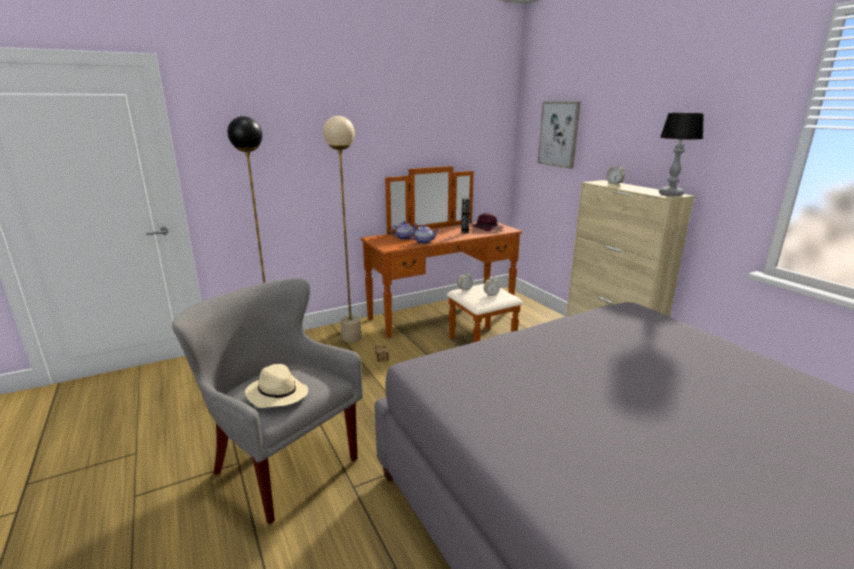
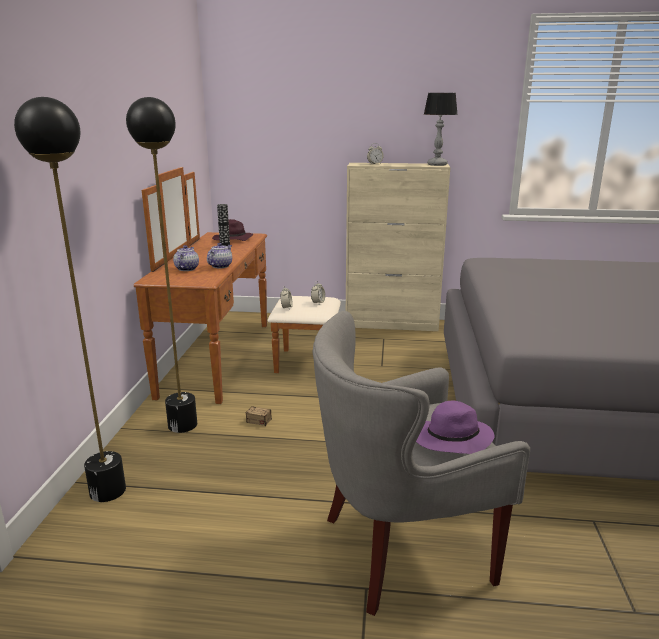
camera: 55 degrees left, 0 degrees up
(277, 394) = (451, 440): beige hat -> purple hat
(351, 338) = (182, 425): beige floor lamp -> black floor lamp
(559, 134) = (276, 120): picture -> none

